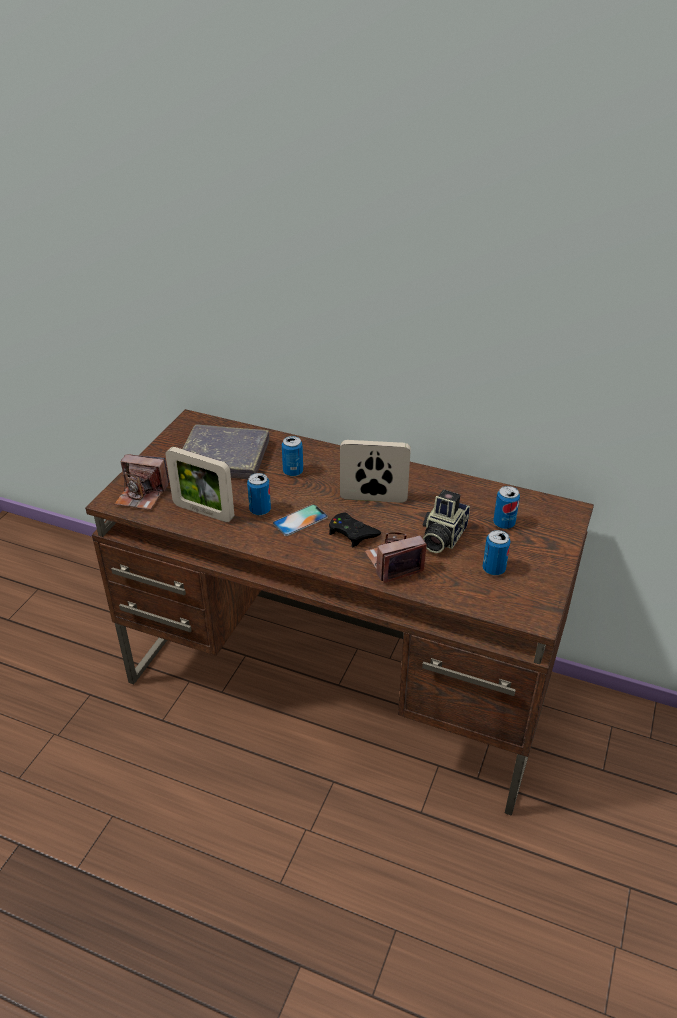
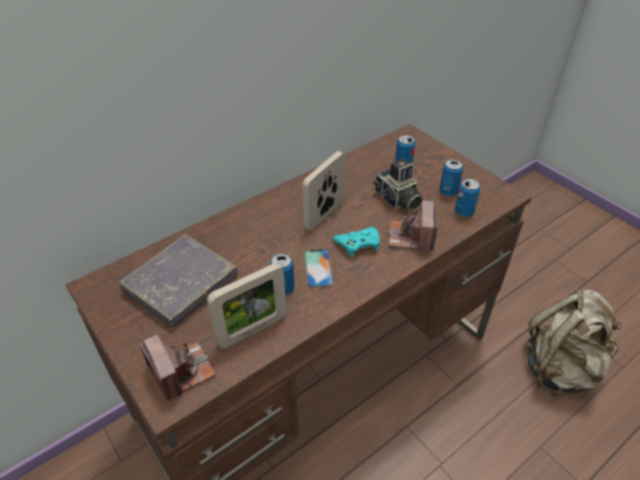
camera: 60 degrees left, 5 degrees up
(142, 495) = (181, 371): camera -> camera turned 75 degrees counterclockwise
(293, 472) = (247, 246): can -> can (464, 211)
(352, 533) = (358, 244): black game controller -> turquoise game controller
(535, 925) = (560, 368): none -> beige backpack

